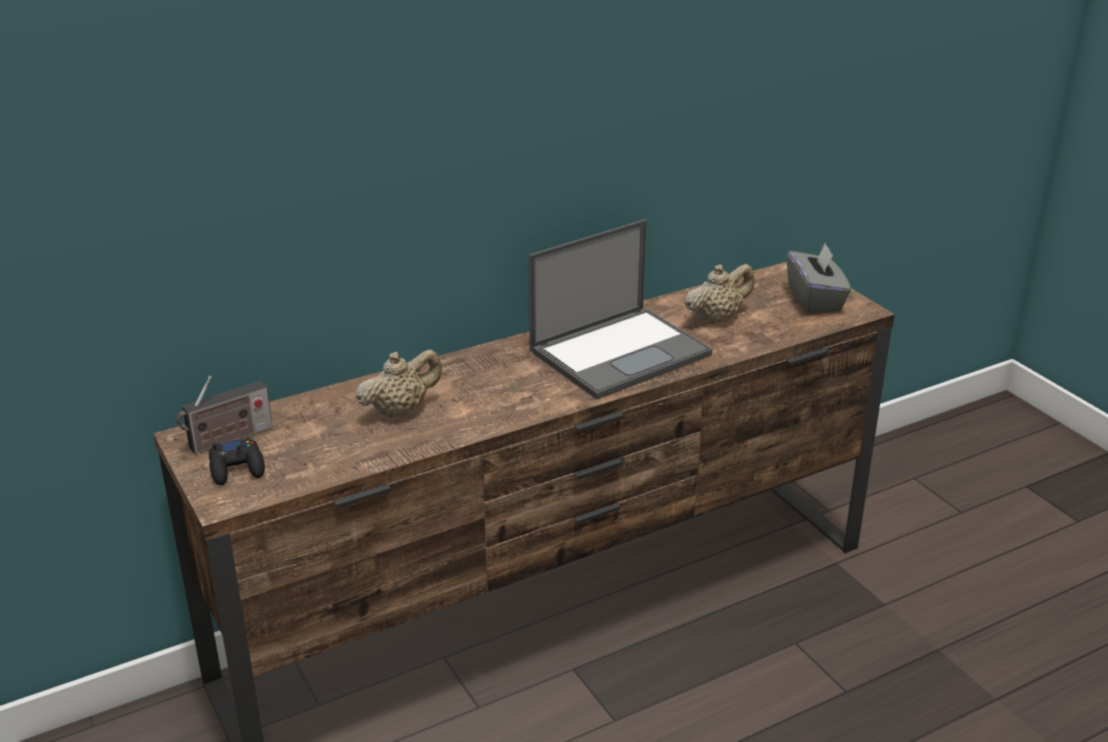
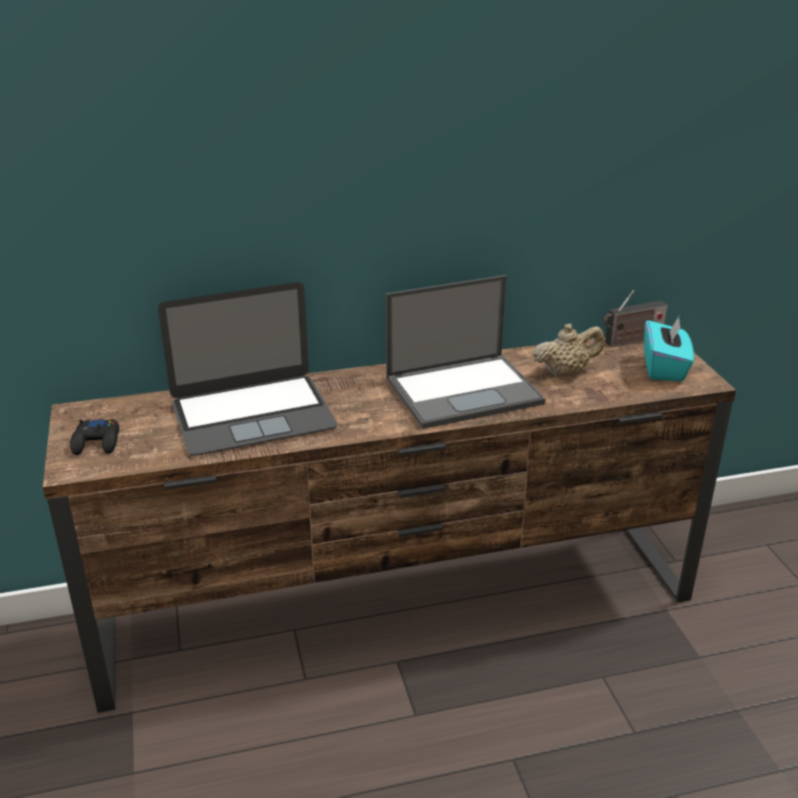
camera: 15 degrees right, 0 degrees up
(227, 440) = (103, 418): radio -> radio (631, 340)
(400, 410) = (252, 414): beige teapot -> laptop
(815, 300) = (664, 368): grey tissue box -> turquoise tissue box

